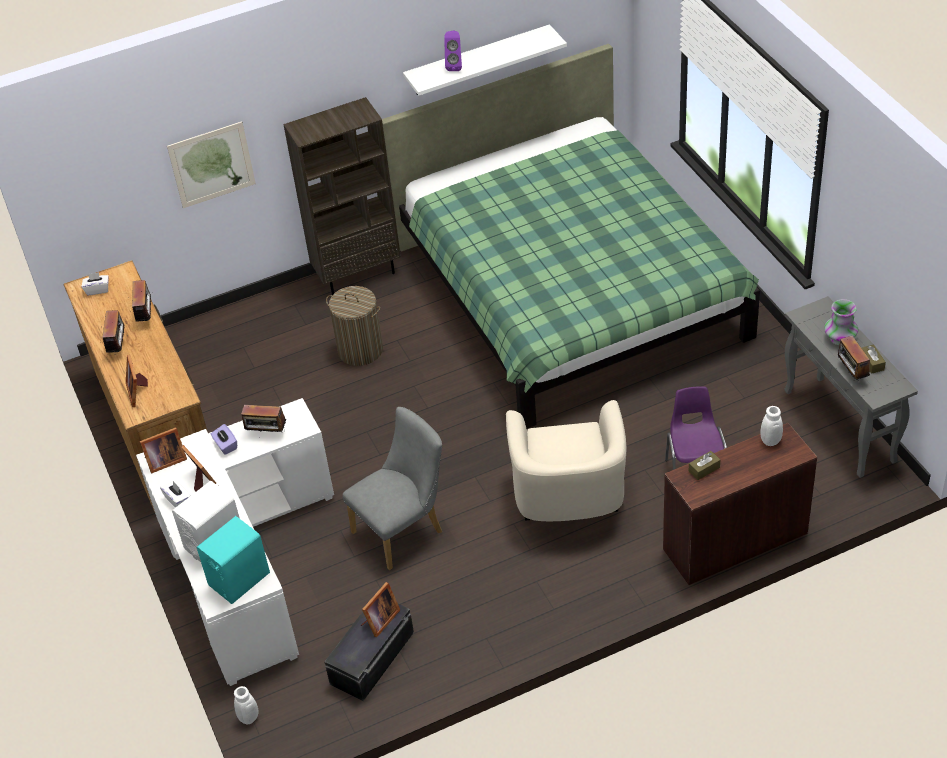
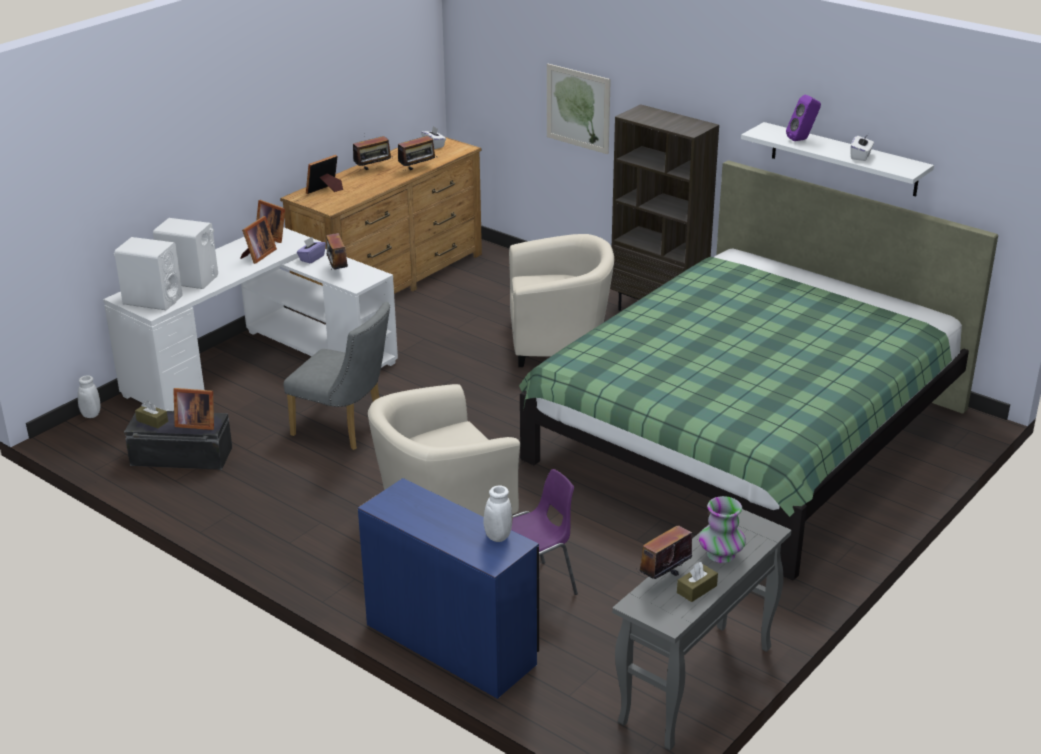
camera: 60 degrees right, 15 degrees down
(178, 500) = (231, 252): white tissue box -> white tissue box (861, 156)
(239, 580) = (152, 300): turquoise speaker -> white speaker
(360, 350) = (559, 343): laundry basket -> beige armchair
(704, 469) = (424, 501): brown tissue box -> brown tissue box (152, 421)
(734, 540) = (452, 642): brown desk -> blue desk

